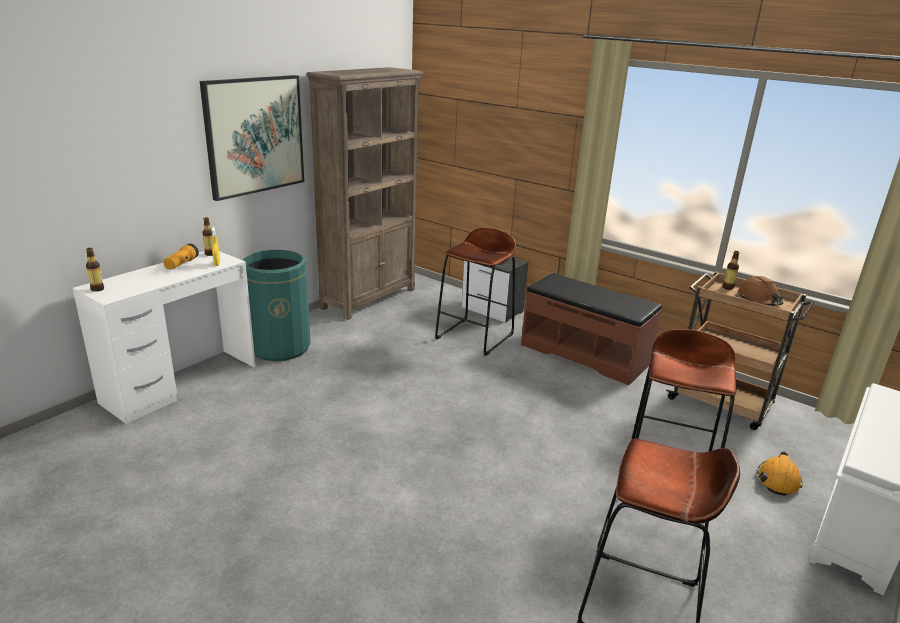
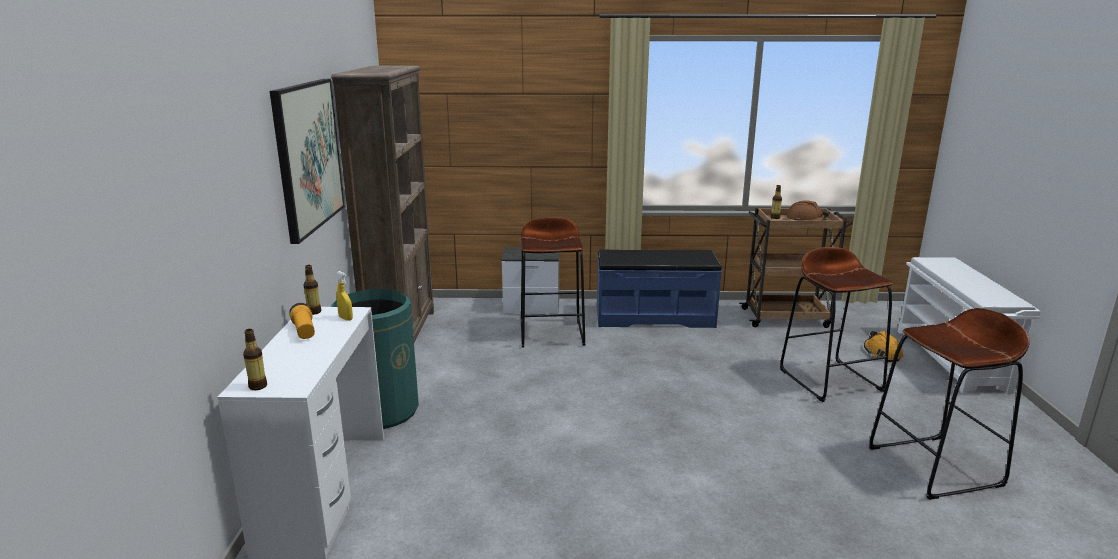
camera: 35 degrees left, 5 degrees down
(584, 354) = (654, 316): brown bench -> blue bench

